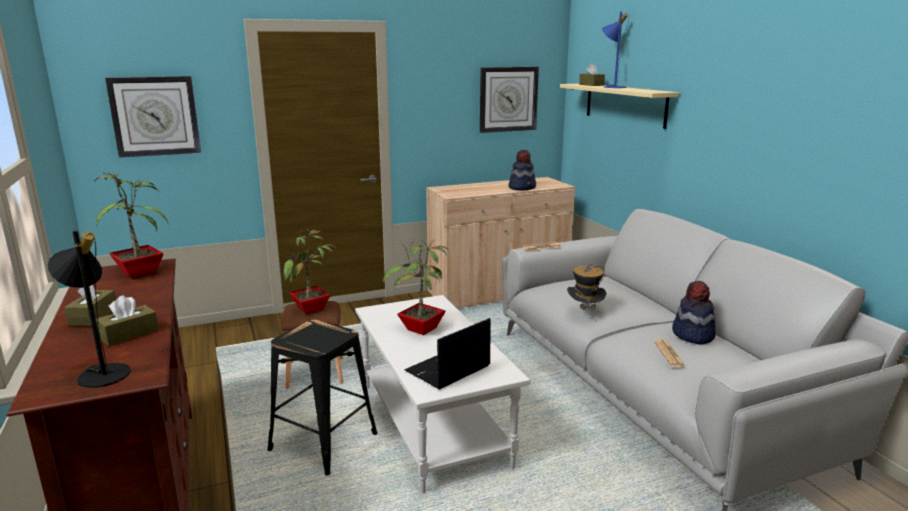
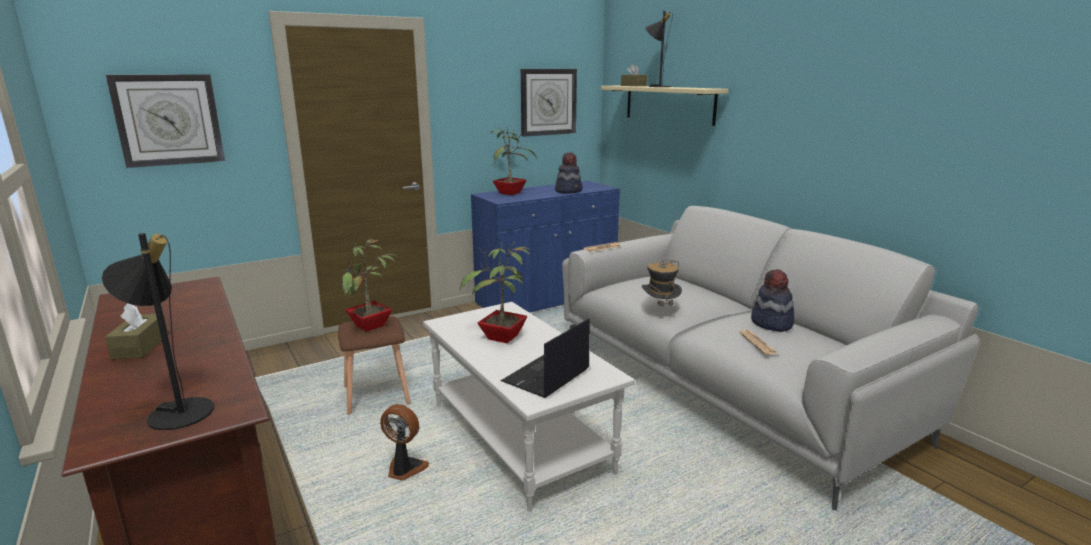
camera: 10 degrees left, 0 degrees up
(129, 334) = (195, 363): brown tissue box -> none
(142, 272) = (184, 293): potted plant -> potted plant (510, 193)
(322, 442) = (405, 469): black stool -> fan
(498, 292) = (547, 299): beige cabinet -> blue cabinet
(612, 87) = (657, 86): blue table lamp -> black table lamp

